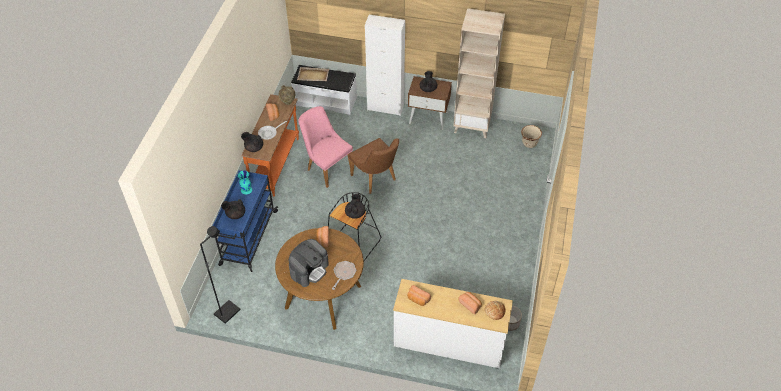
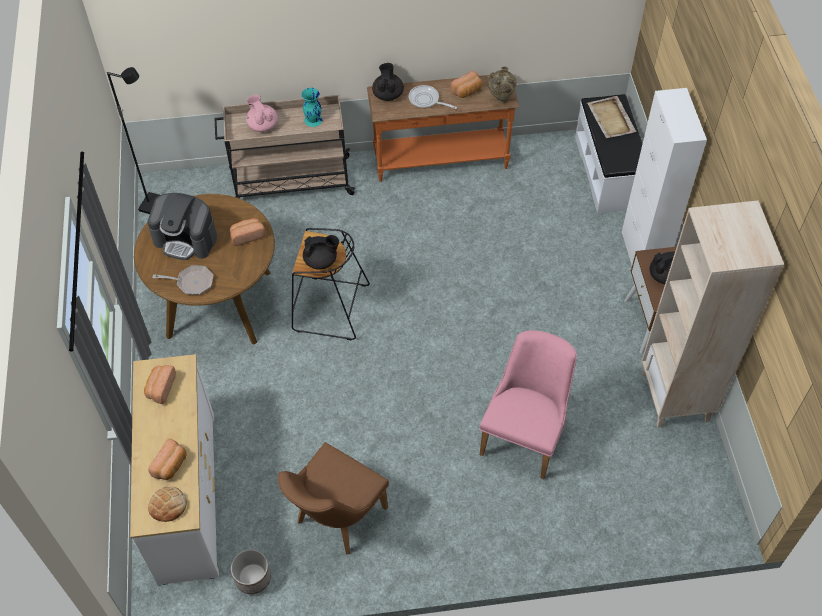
camera: 70 degrees right, 5 degrees up
(235, 214) = (262, 125): black teapot -> pink teapot
(248, 238) = (290, 182): blue cart -> beige cart
(326, 167) = (467, 222): pink chair -> pink chair (525, 435)
(376, 179) = (474, 294): brown chair -> brown chair (335, 520)
(529, 144) = (684, 505): beige planter -> none

